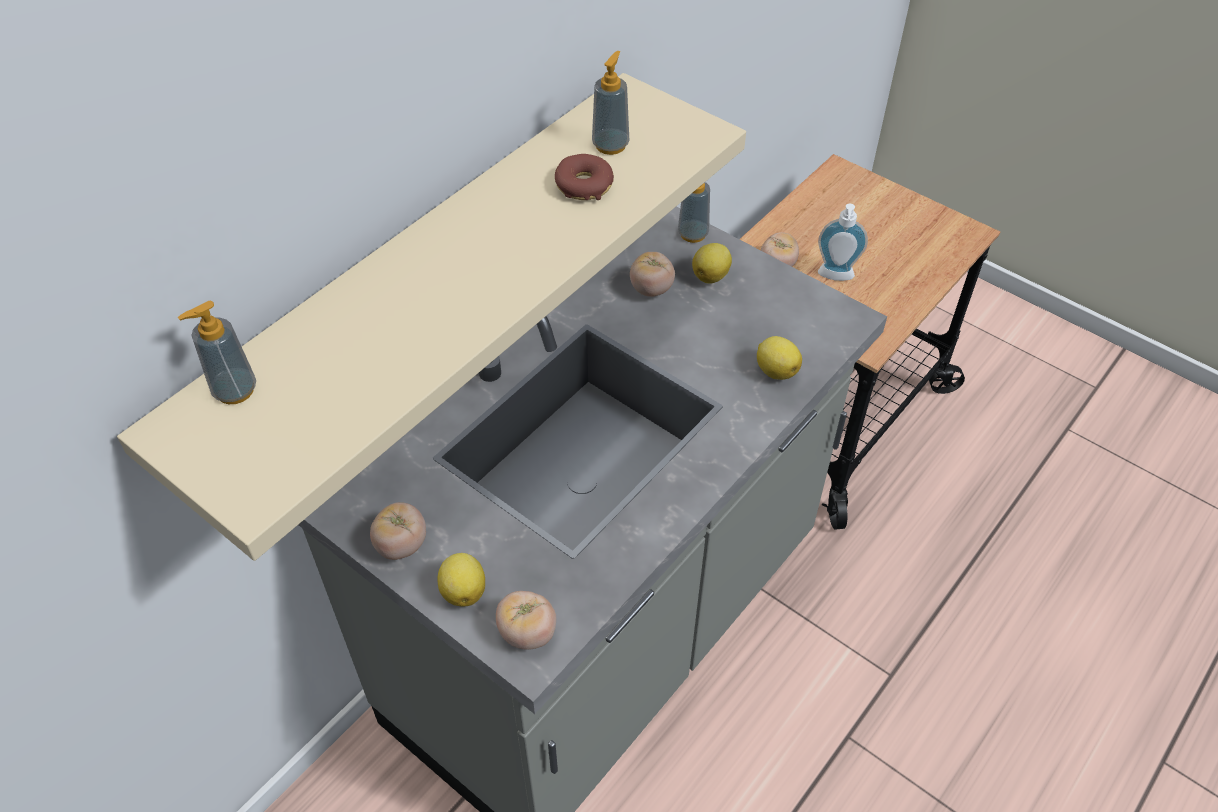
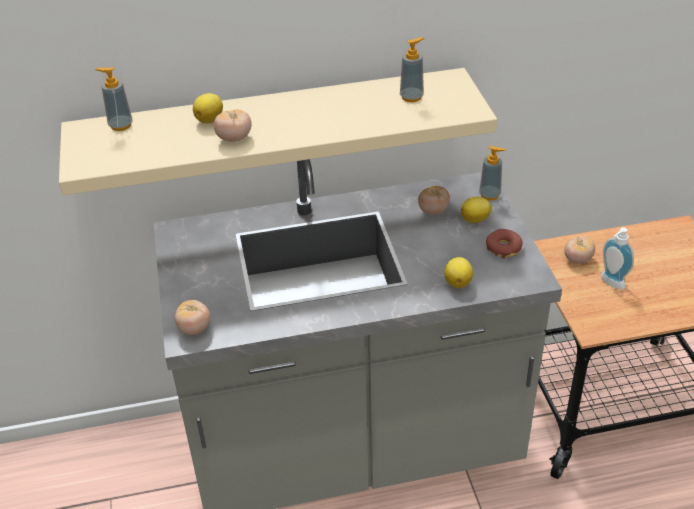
camera: 40 degrees right, 10 degrees down
(401, 545) = (181, 262): tomato -> tomato (234, 138)
(464, 590) = (187, 295): lemon -> lemon (210, 120)
(584, 185) = (374, 109): donut -> donut (503, 248)

